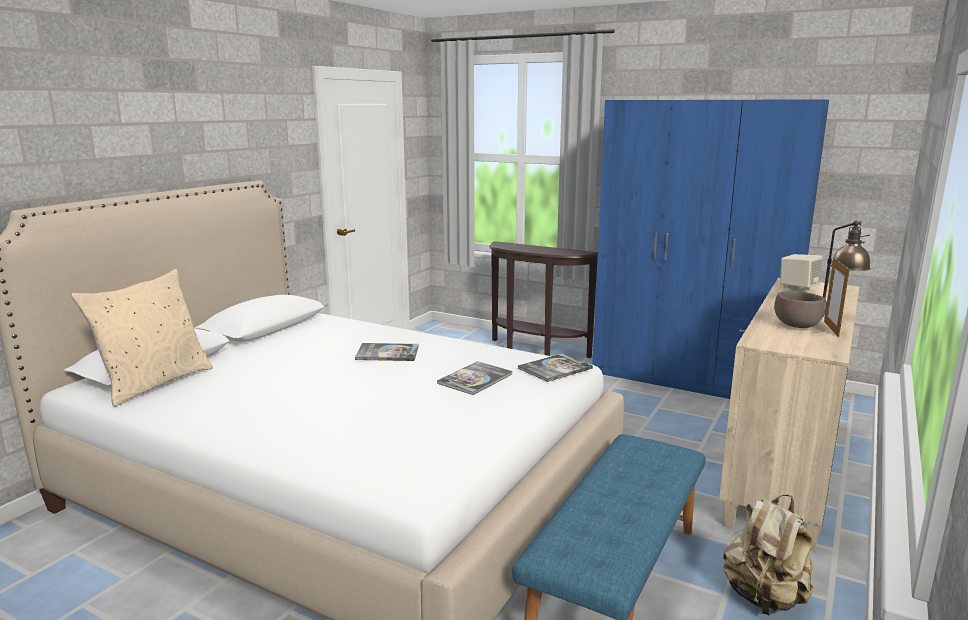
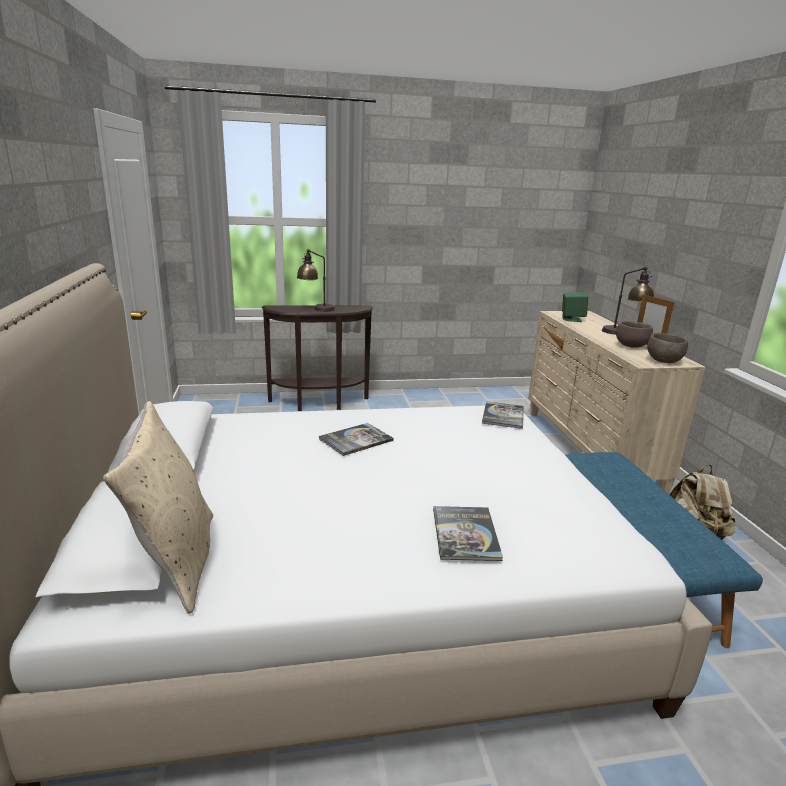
camera: 40 degrees left, 5 degrees up
(475, 379) = (471, 442): book -> book (465, 534)
(533, 249) = (316, 309): none -> table lamp
(689, 378) = (453, 398): blue wardrobe -> none
(796, 346) = (663, 361): none -> brown bowl
(798, 290) = (572, 319): beige speaker -> green speaker

